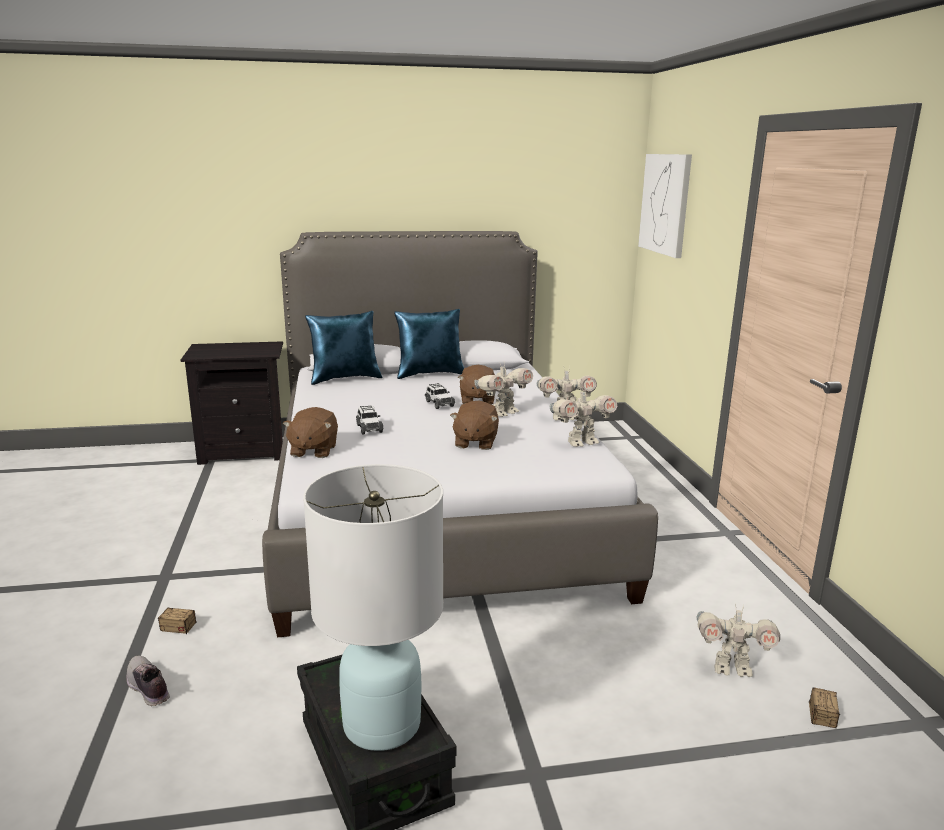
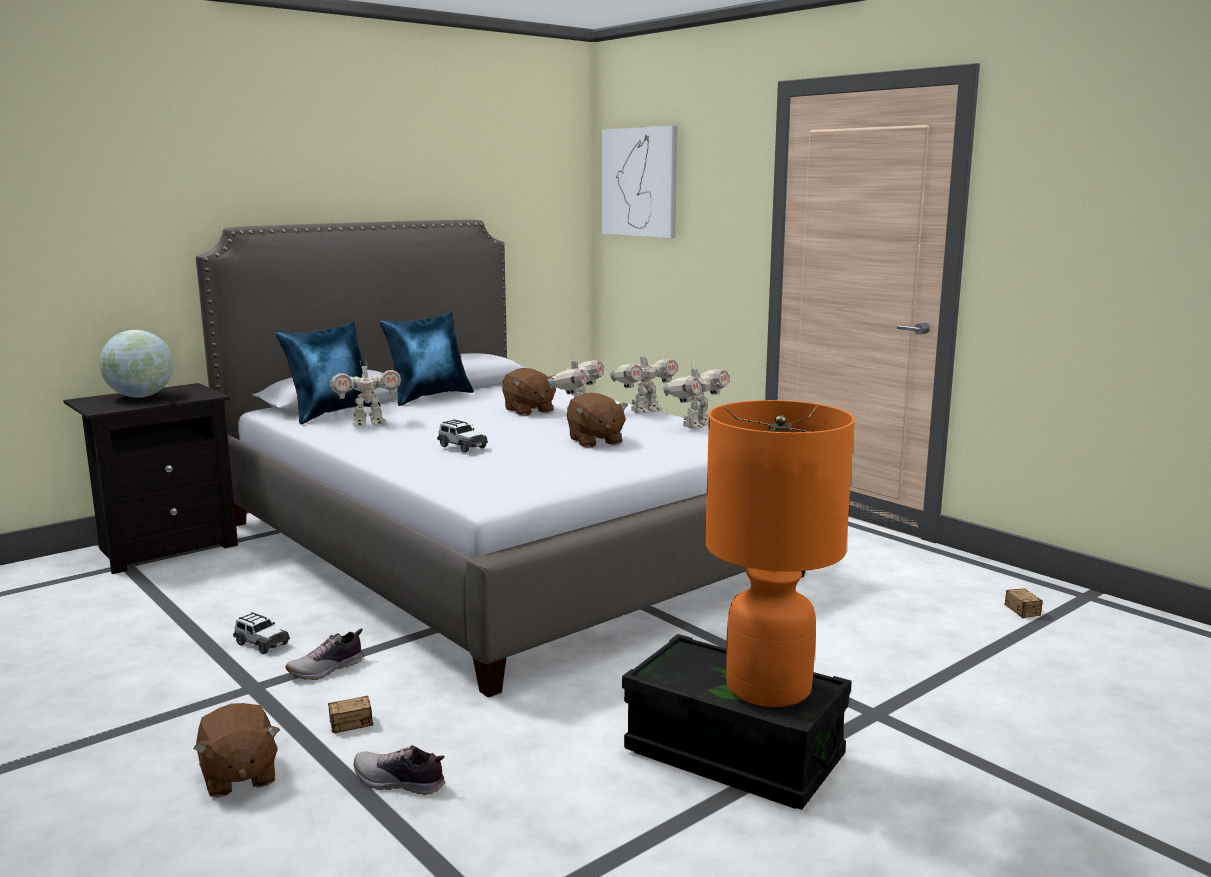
camera: 30 degrees left, 5 degrees down
(217, 576) = (327, 669): none -> shoe
(232, 348) = (140, 396): none -> globe
(313, 450) = (432, 475): brown plush toy -> brown plush toy (238, 776)
(382, 724) = (769, 688): white table lamp -> orange table lamp
(439, 403) = (494, 418): toy car -> toy car (261, 644)
(731, 668) = (927, 601): toy robot -> toy robot (368, 424)

